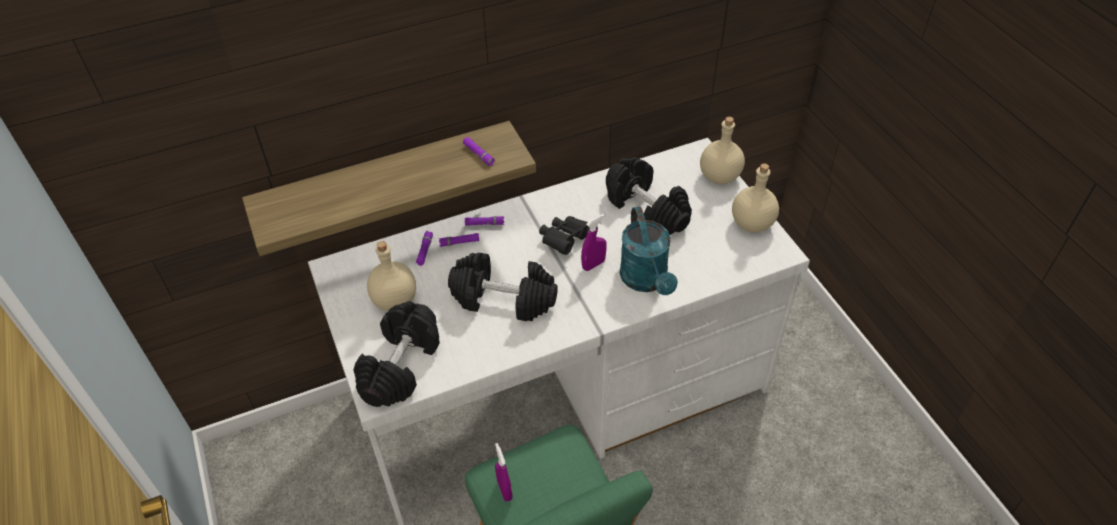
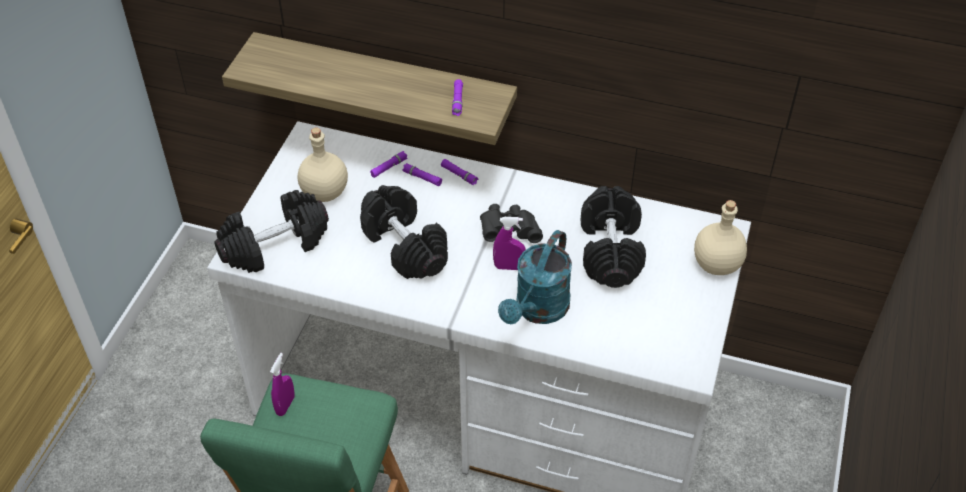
camera: 40 degrees right, 0 degrees up
(753, 224) = (696, 327): beige bottle -> none

